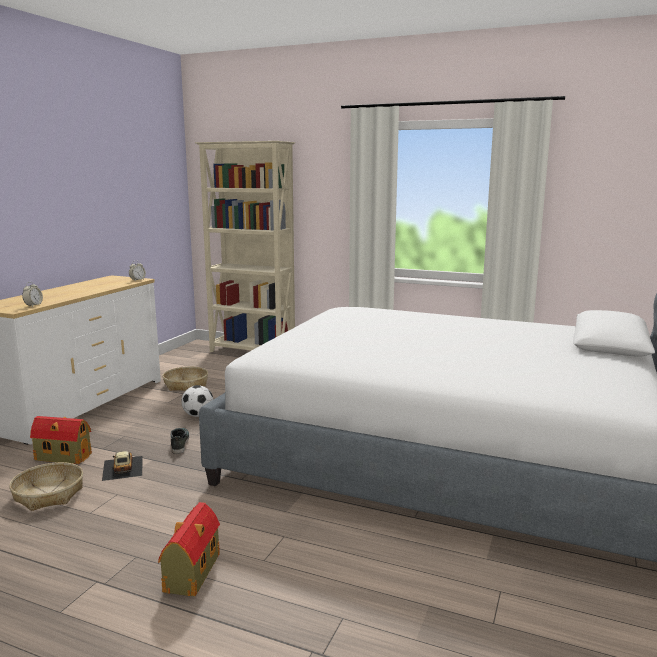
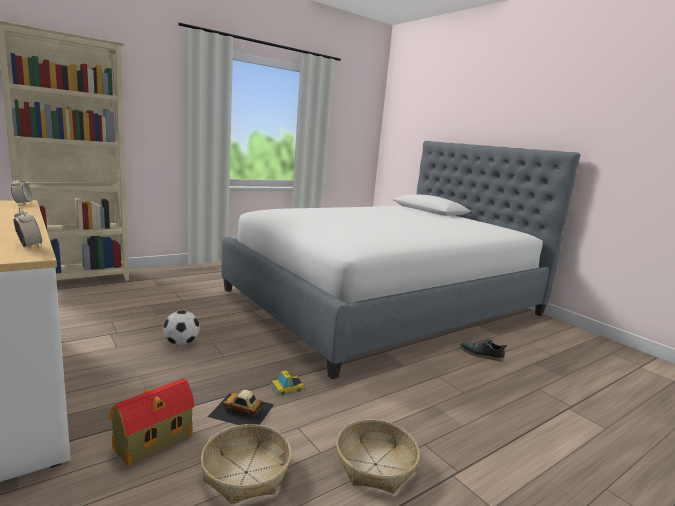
camera: 60 degrees left, 0 degrees up
(172, 472) = (287, 388): none -> toy car
(179, 443) = (230, 368): shoe -> shoe (481, 354)
(185, 385) = (89, 326): basket -> basket (375, 465)
(191, 573) = (465, 425): toy house -> none

